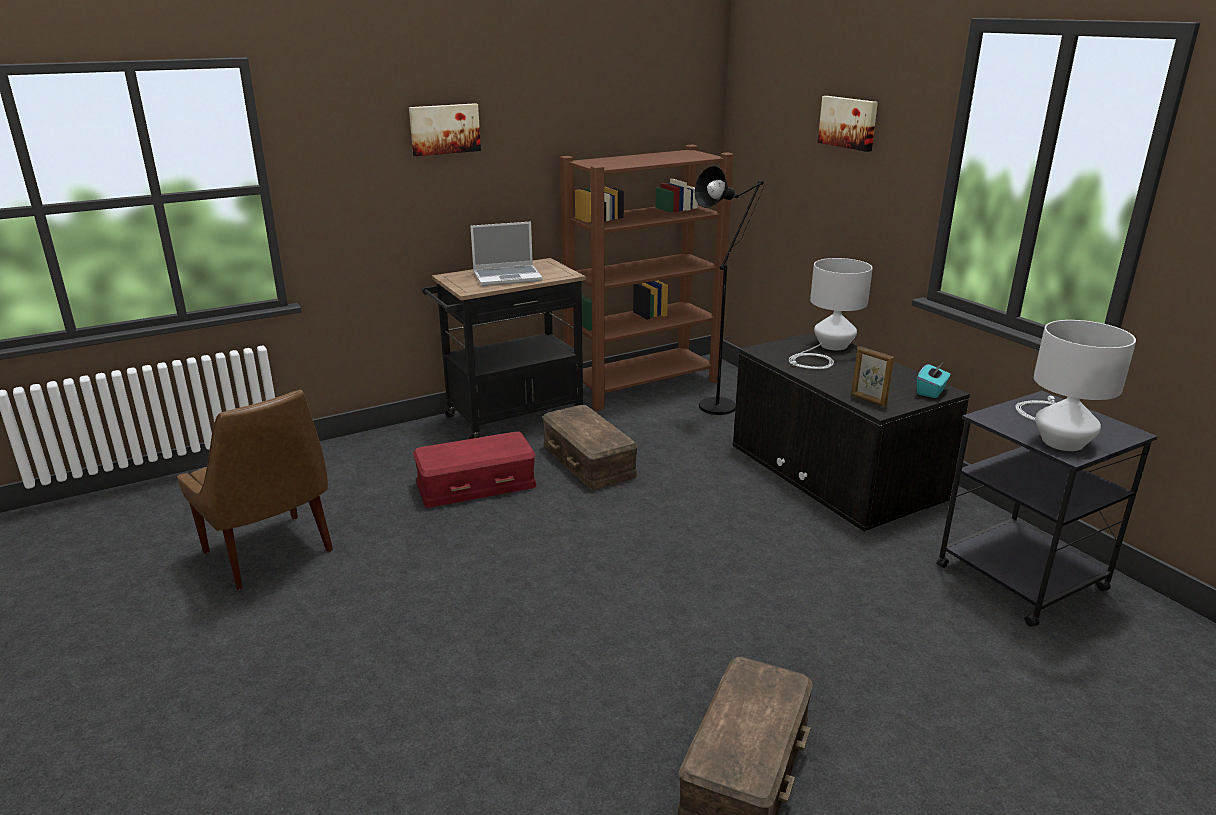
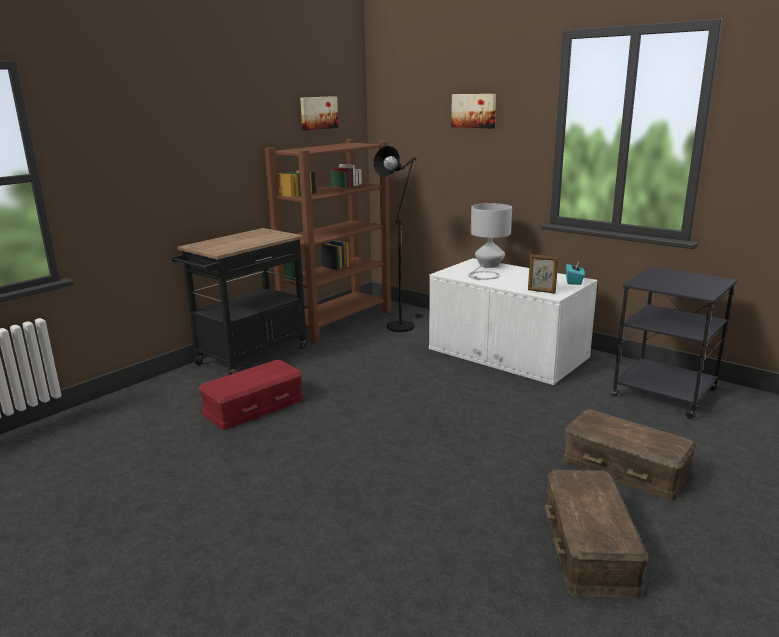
camera: 20 degrees left, 5 degrees down
(270, 553) = (103, 491): brown chair -> none
(444, 129) = (179, 126): picture -> picture (318, 113)
(508, 277) = (242, 241): laptop -> none
(587, 461) = (331, 375): brown storage box -> brown storage box (624, 468)
(835, 471) = (508, 353): black cabinet -> white cabinet
(1055, 430) = (682, 284): white table lamp -> none

